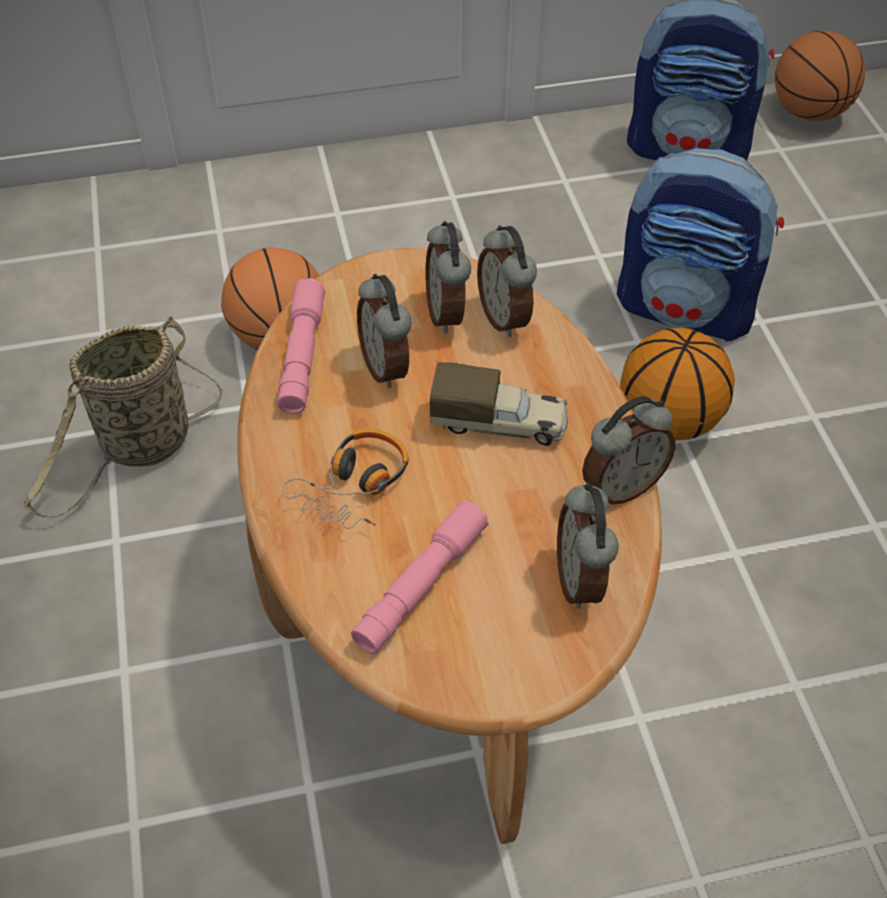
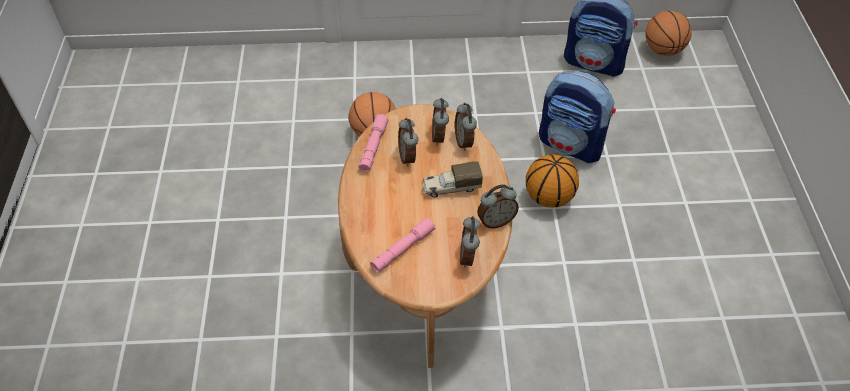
camera: 10 degrees right, 0 degrees up
(142, 448) = (303, 177): basket -> none
(355, 486) = (384, 206): headphones -> none
(499, 423) = (451, 187): toy truck -> toy truck turned 150 degrees clockwise

